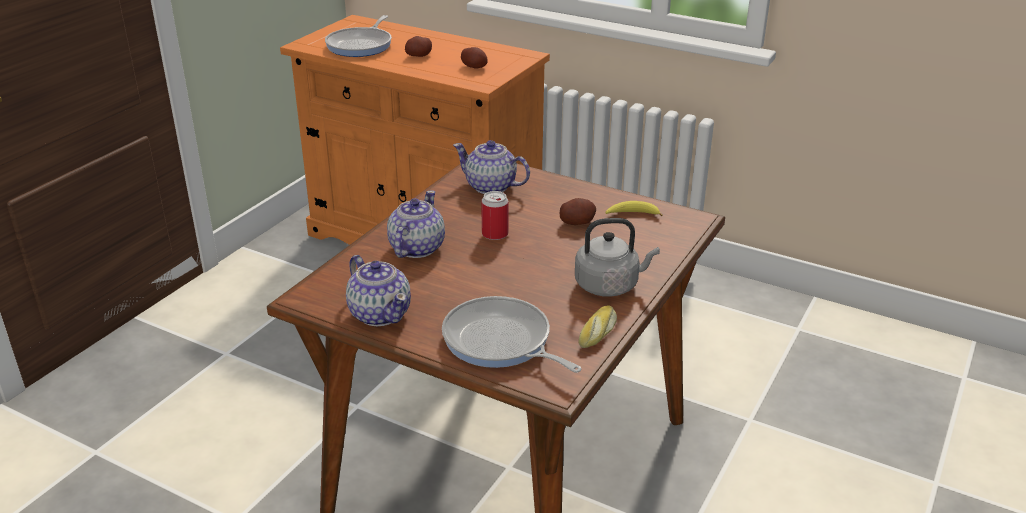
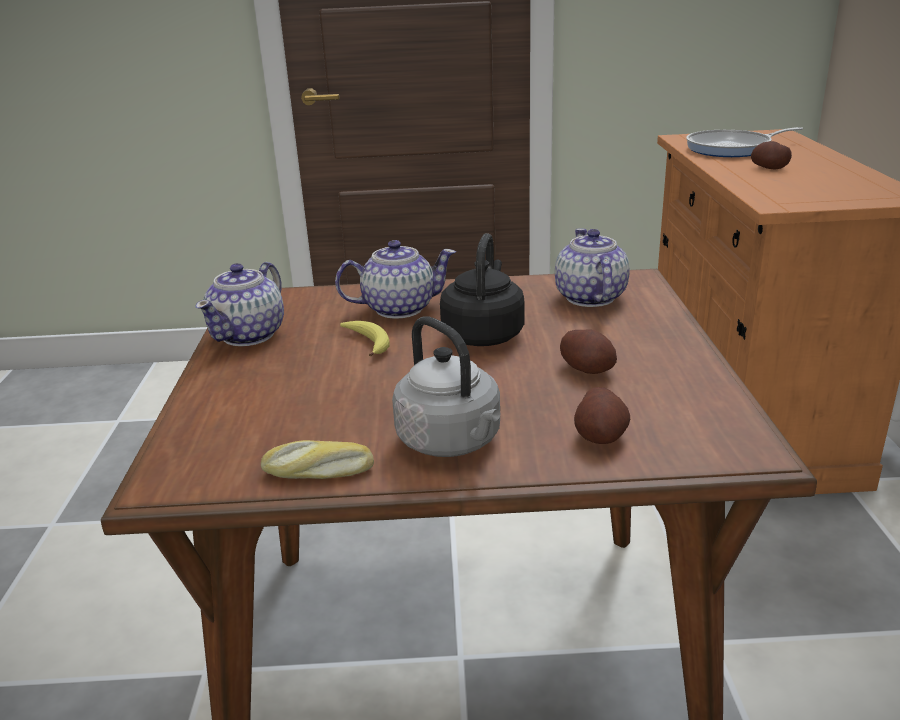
camera: 60 degrees right, 5 degrees down
(474, 67) = (807, 190): potato -> potato (600, 435)
(495, 234) = (484, 334): can -> black kettle
(500, 342) = (241, 413): frying pan -> none
(632, 214) = (674, 398): banana -> banana (367, 343)

